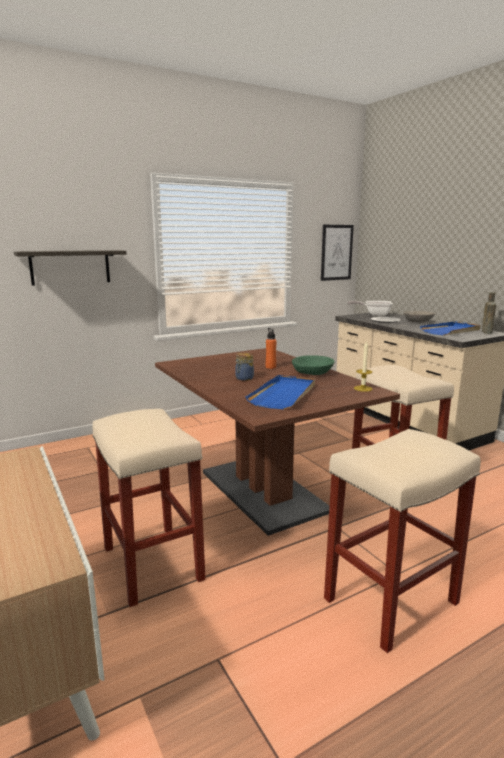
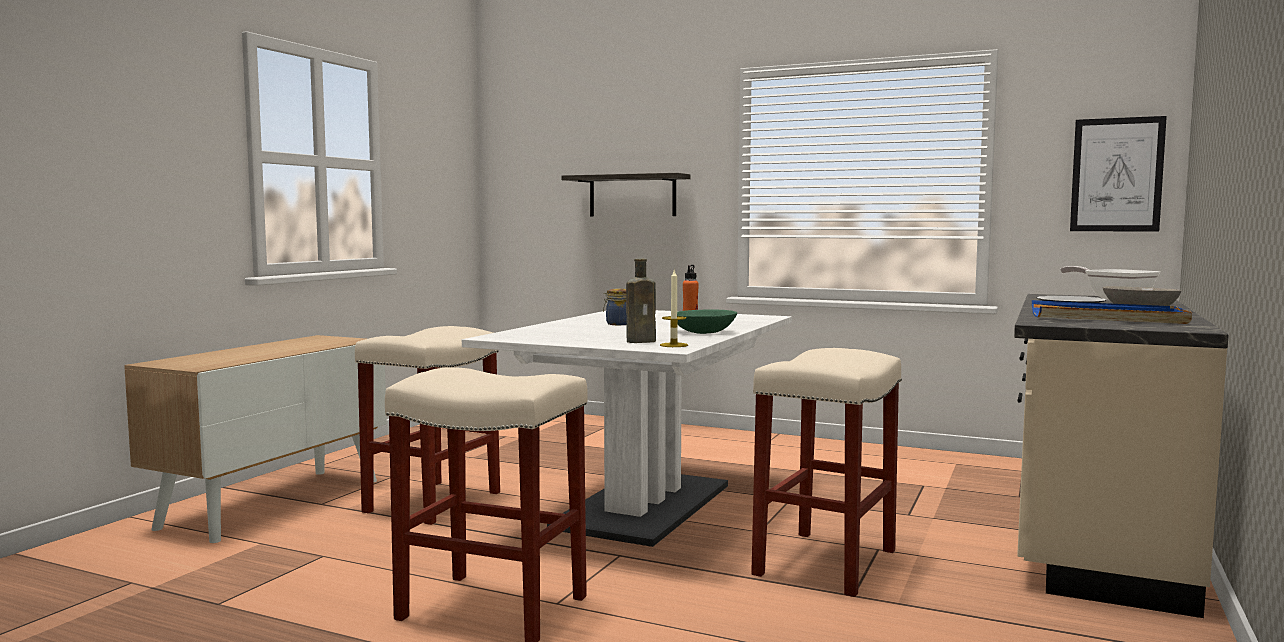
camera: 55 degrees right, 10 degrees down
(262, 491) = (644, 506): brown dining table -> white dining table
(284, 394) = (583, 334): blue tray -> none
(486, 332) = (1177, 326): brown bottle -> brown bottle (643, 341)

